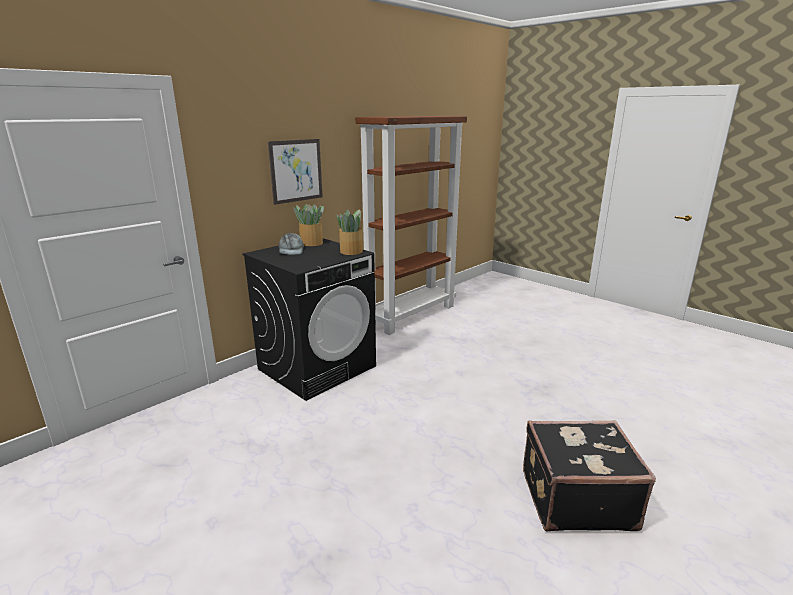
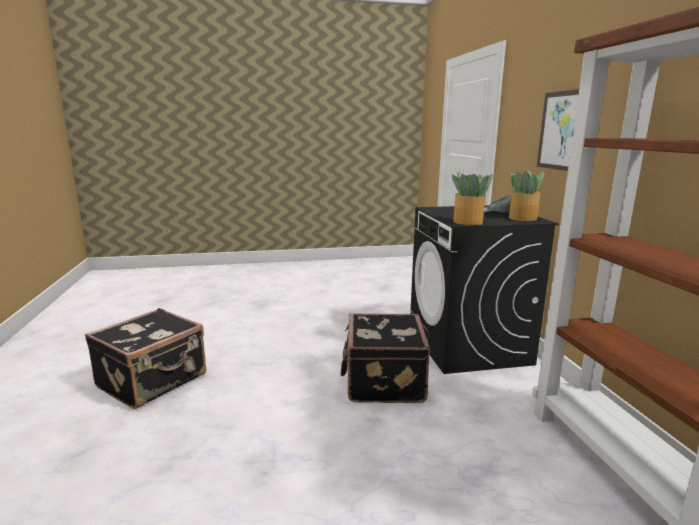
camera: 125 degrees right, 5 degrees down
(414, 384) = (382, 381): none -> black suitcase

